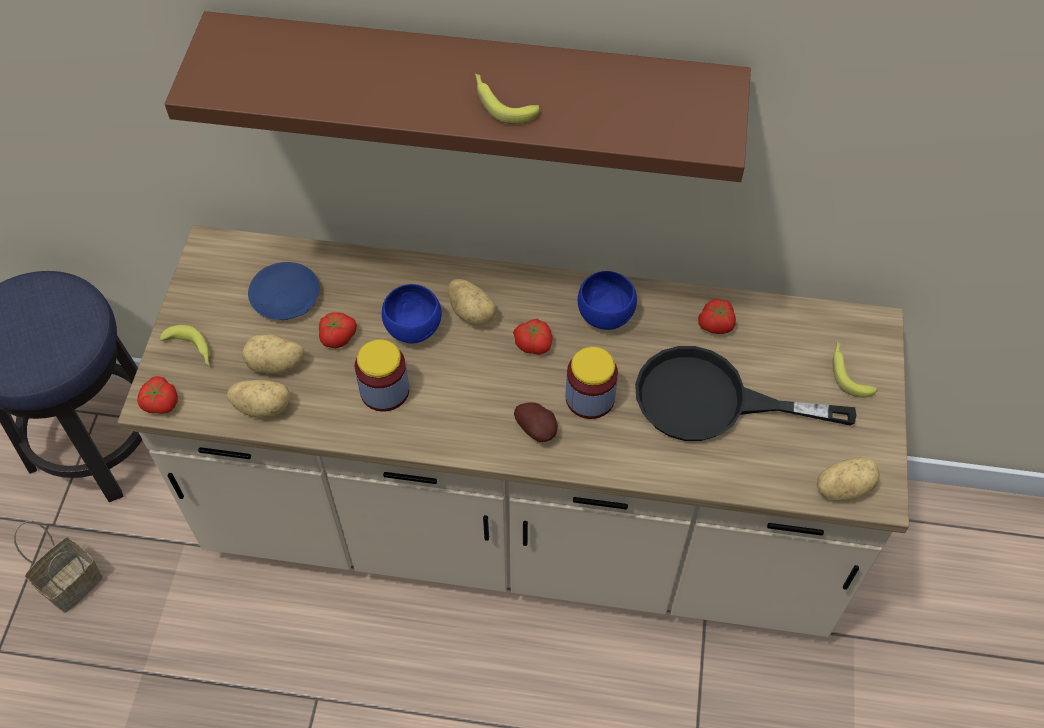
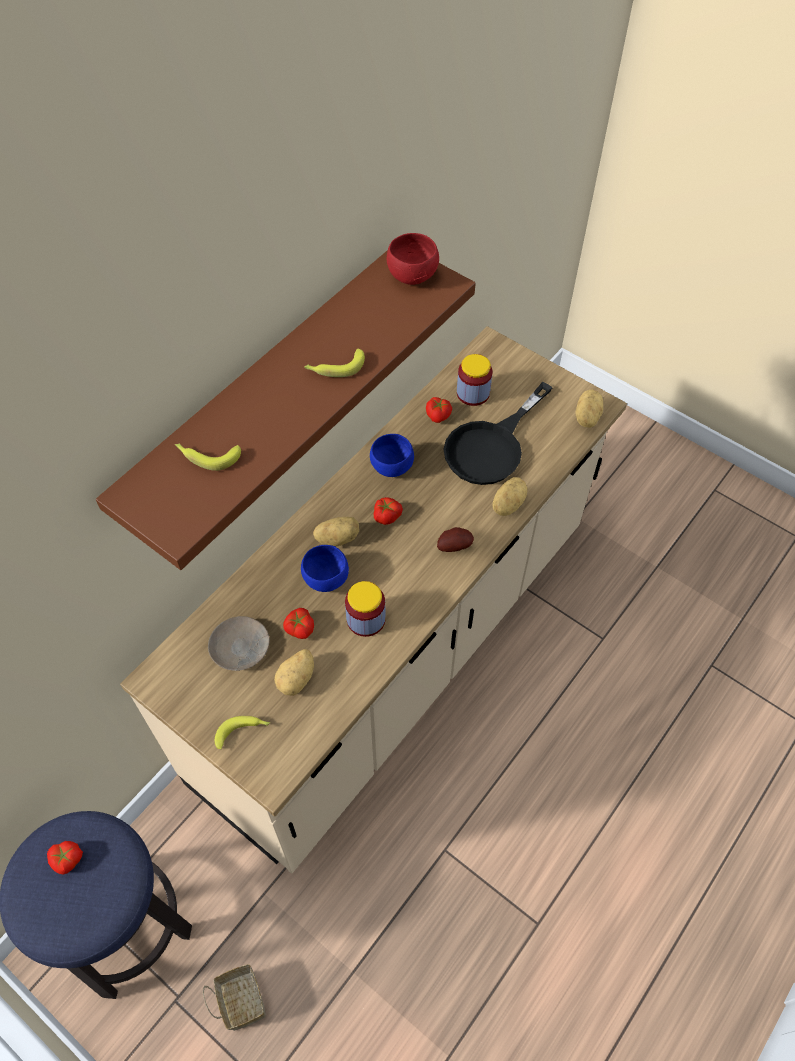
camera: 60 degrees left, 0 degrees up
(160, 403) = (277, 774): tomato -> tomato (67, 860)
(263, 406) = (327, 702): potato -> potato (507, 504)
(285, 297) = (240, 647): blue plate -> beige plate
(590, 398) = (448, 506): jar -> jar (473, 393)
(702, 103) = (411, 274): none -> red bowl
(848, 372) = (513, 373): banana -> banana (207, 456)

